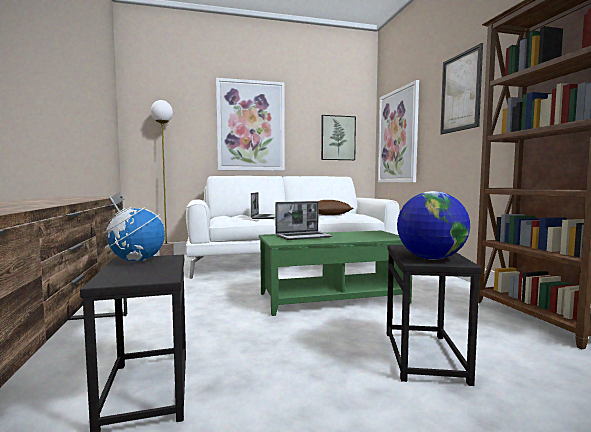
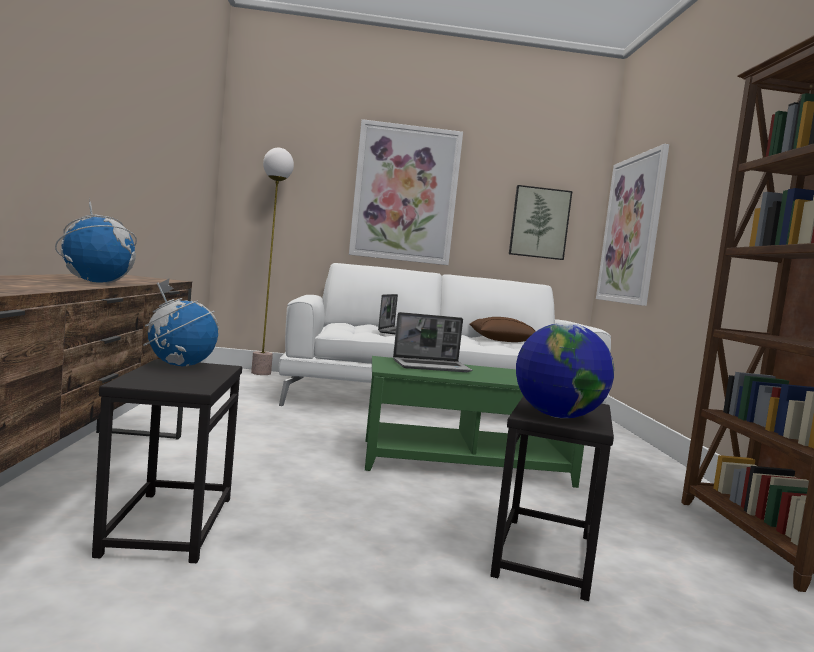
camera: 10 degrees right, 0 degrees up
(54, 202) = (97, 282): none -> globe
(460, 92) = (721, 172): picture -> none

